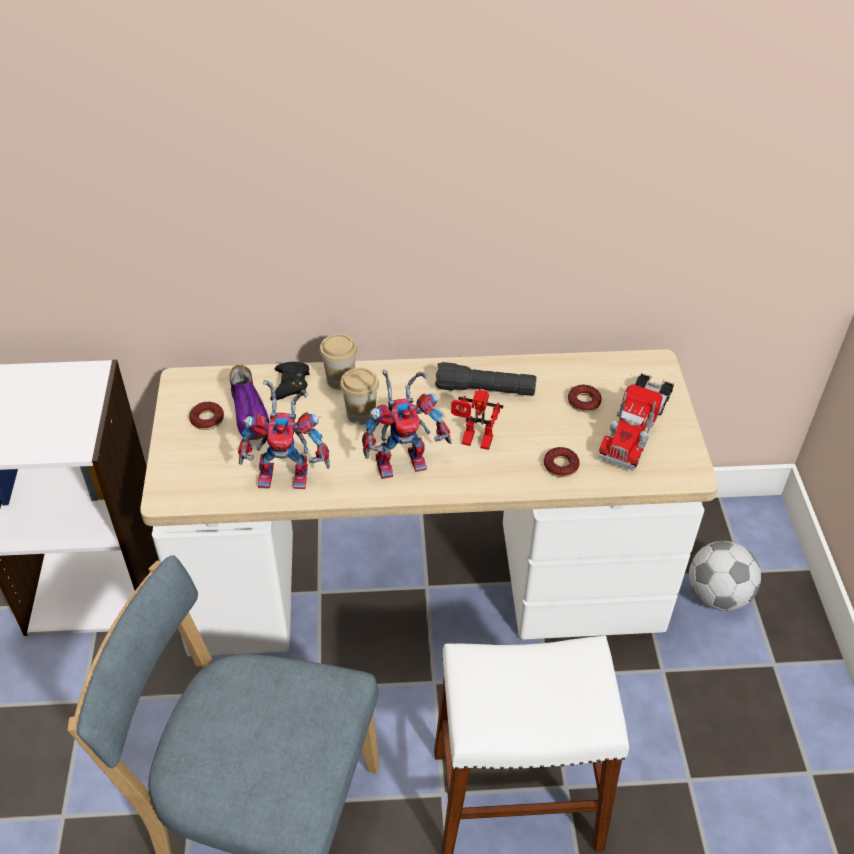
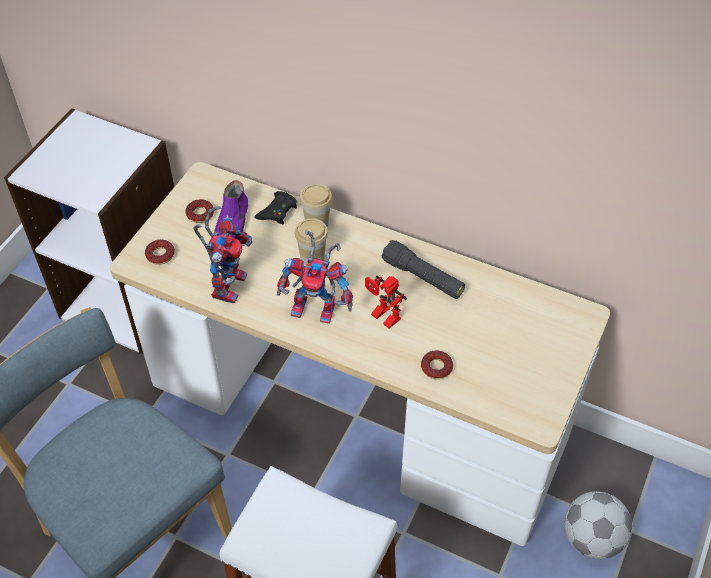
camera: 30 degrees right, 5 degrees up
(289, 474) = (227, 282): toy robot -> toy robot turned 105 degrees counterclockwise
(584, 402) = (496, 322): donut -> donut (160, 255)
(635, 426) = (524, 362): toy truck -> none

